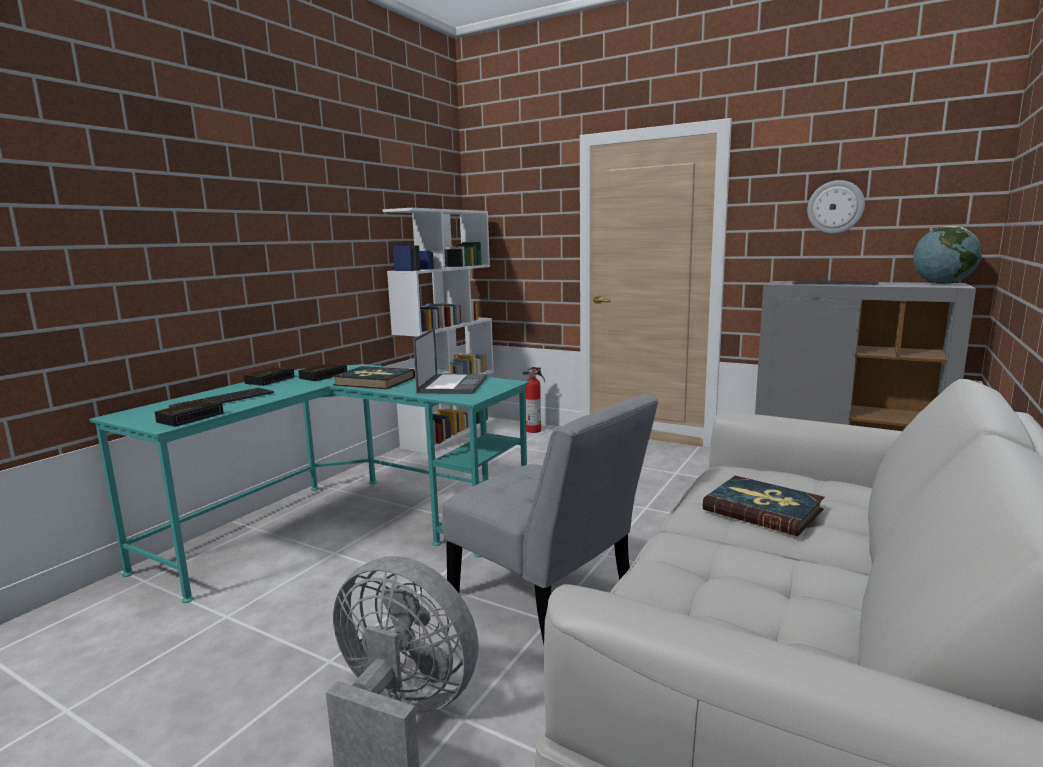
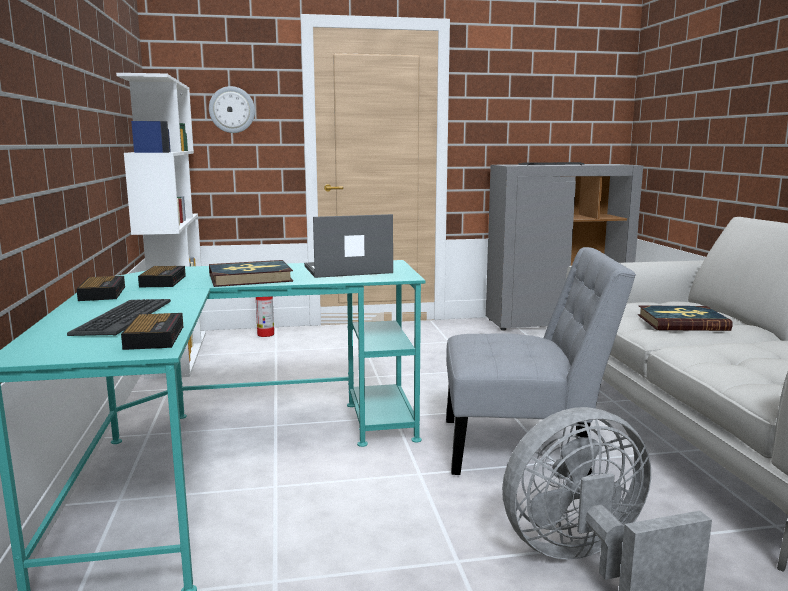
camera: 40 degrees left, 0 degrees up
(453, 384) = (346, 270): laptop -> laptop turned 75 degrees counterclockwise
(835, 207) = (532, 103): wall clock -> wall clock (232, 109)
(942, 284) = (611, 164): globe -> none

